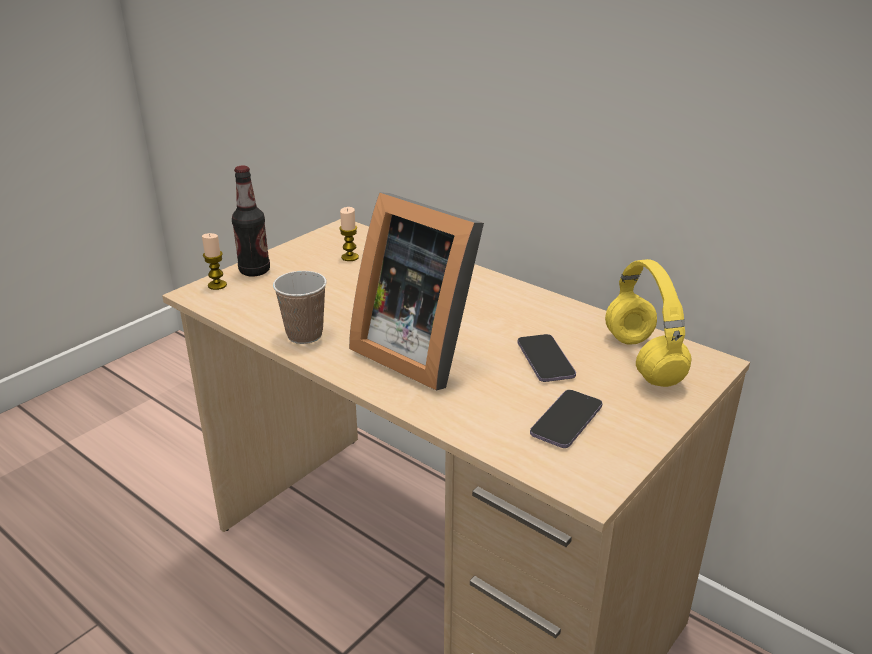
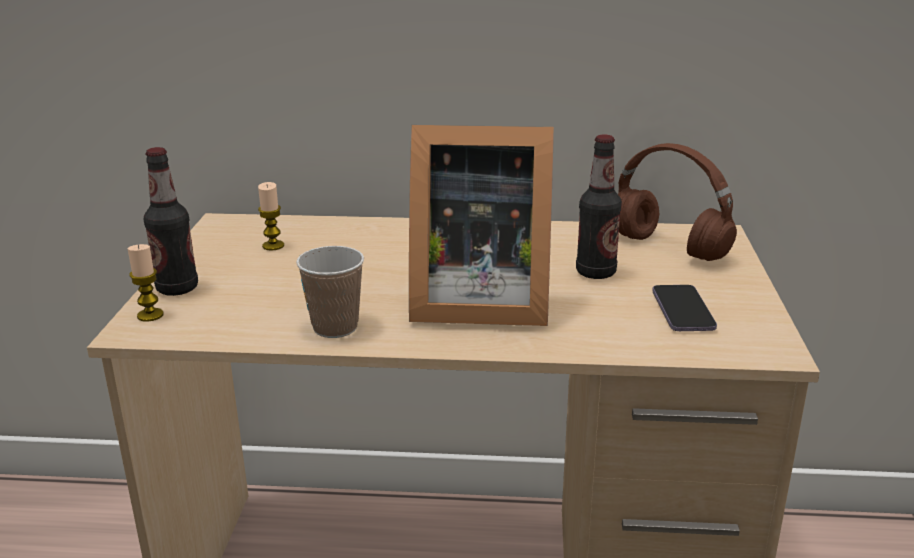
camera: 35 degrees left, 5 degrees down
(545, 360) = (596, 272): phone -> bottle
(644, 361) = (671, 248): yellow headphones -> brown headphones

